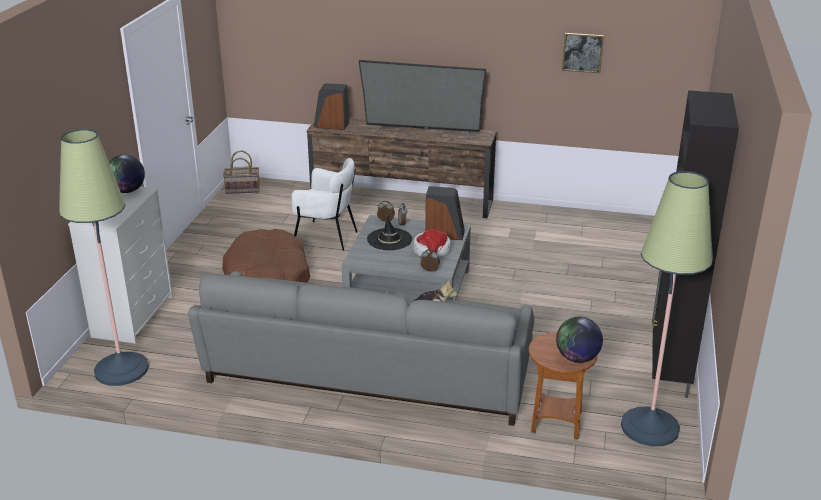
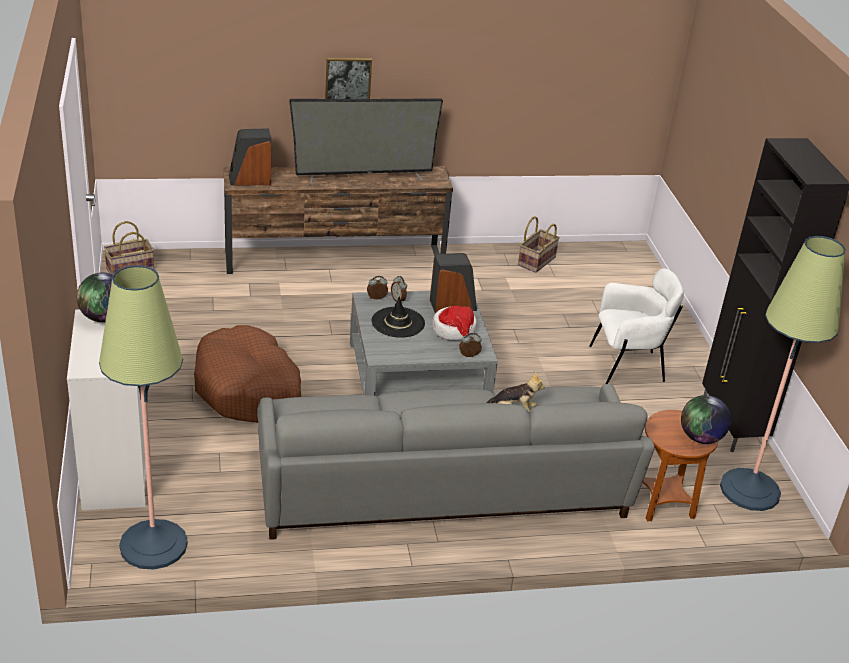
camera: 25 degrees left, 5 degrees up
(326, 238) = (280, 322): white armchair -> white armchair (627, 366)
(572, 222) = (536, 261): none -> basket
(582, 52) = (545, 71): picture -> picture (348, 79)

